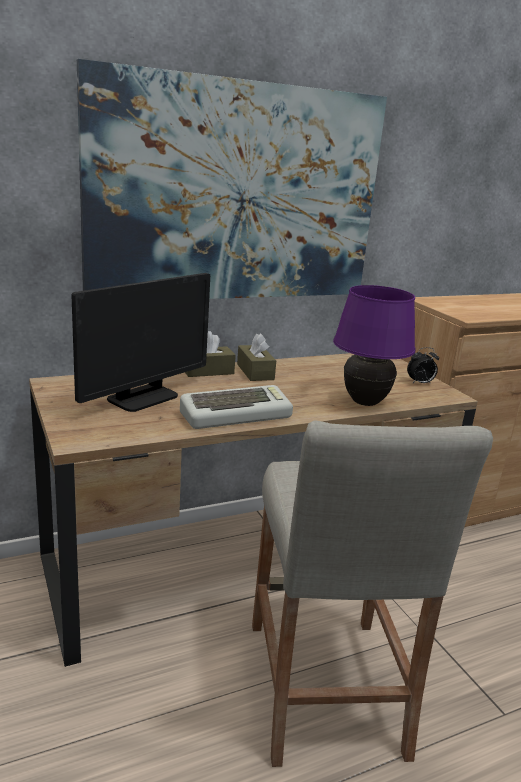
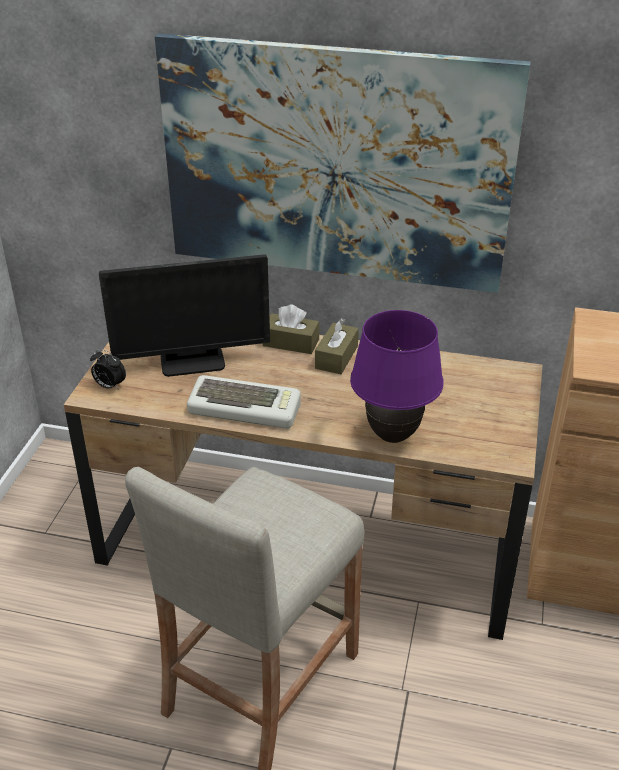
camera: 40 degrees right, 15 degrees up
(420, 383) = (502, 429): alarm clock -> alarm clock (109, 386)

